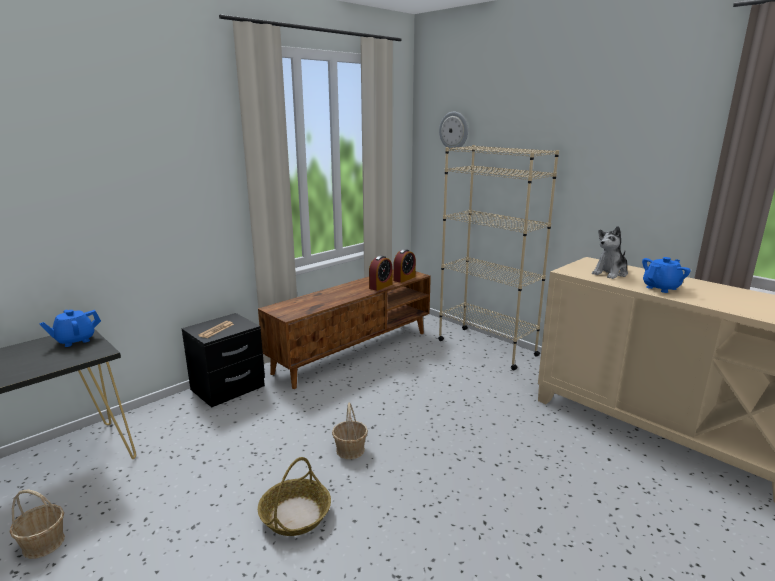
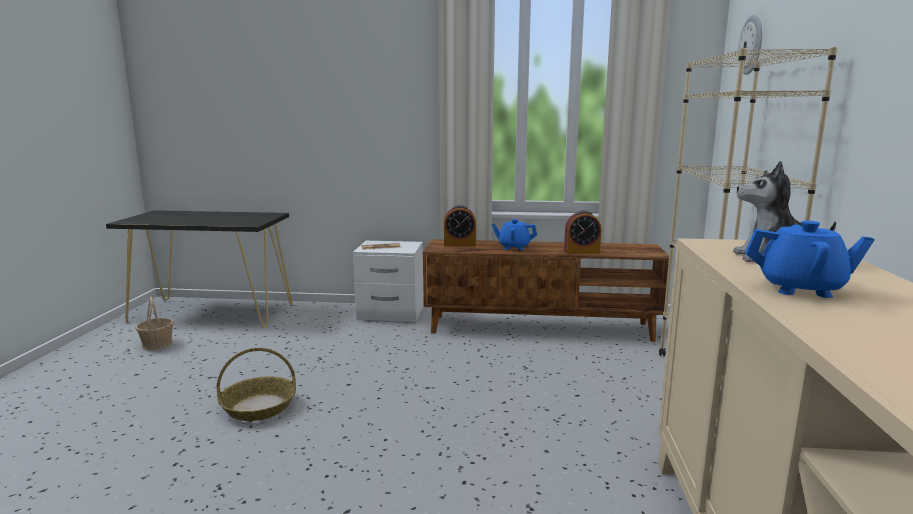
camera: 50 degrees right, 5 degrees down
(75, 340) = (260, 216): blue teapot -> blue teapot (513, 247)
(228, 388) = (390, 313): black nightstand -> white nightstand
(350, 450) = (375, 392): basket -> none
(404, 278) = (628, 252): alarm clock -> alarm clock (459, 244)

